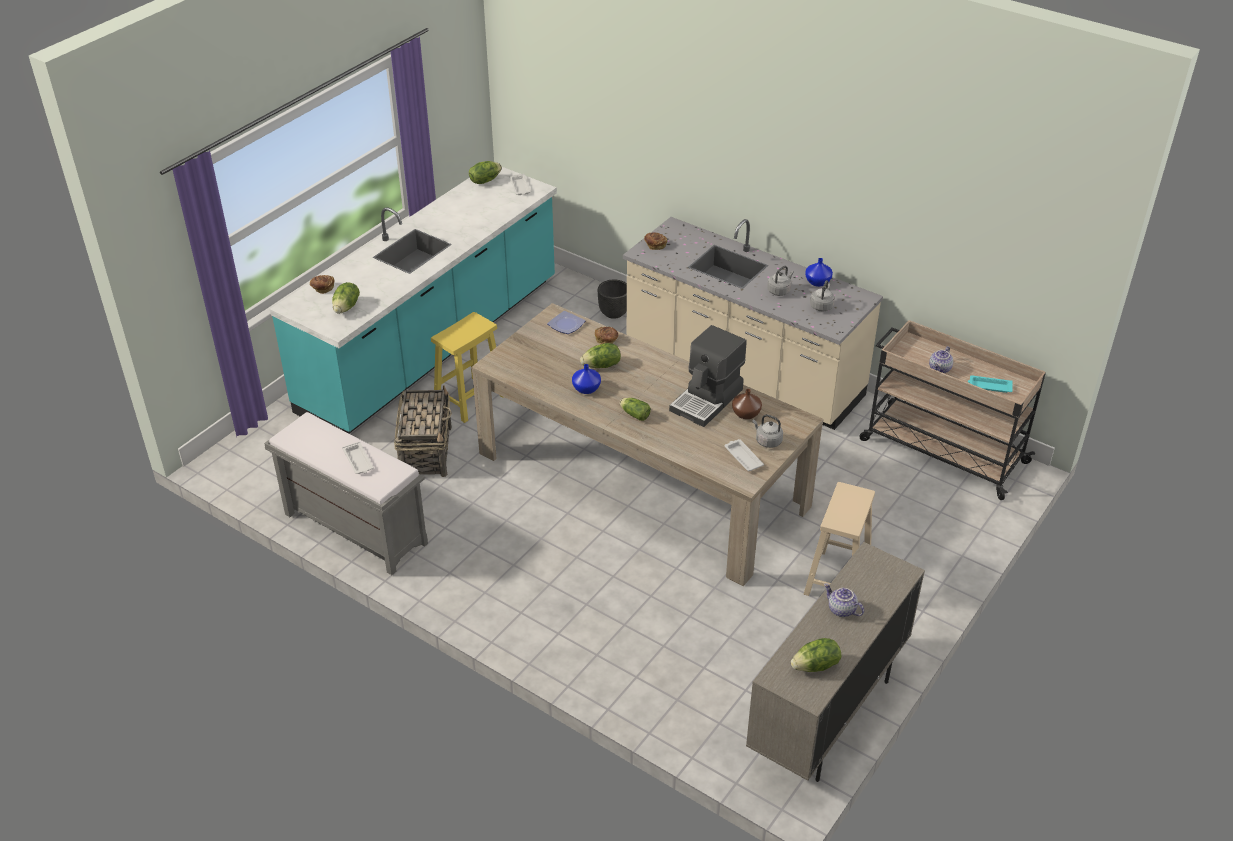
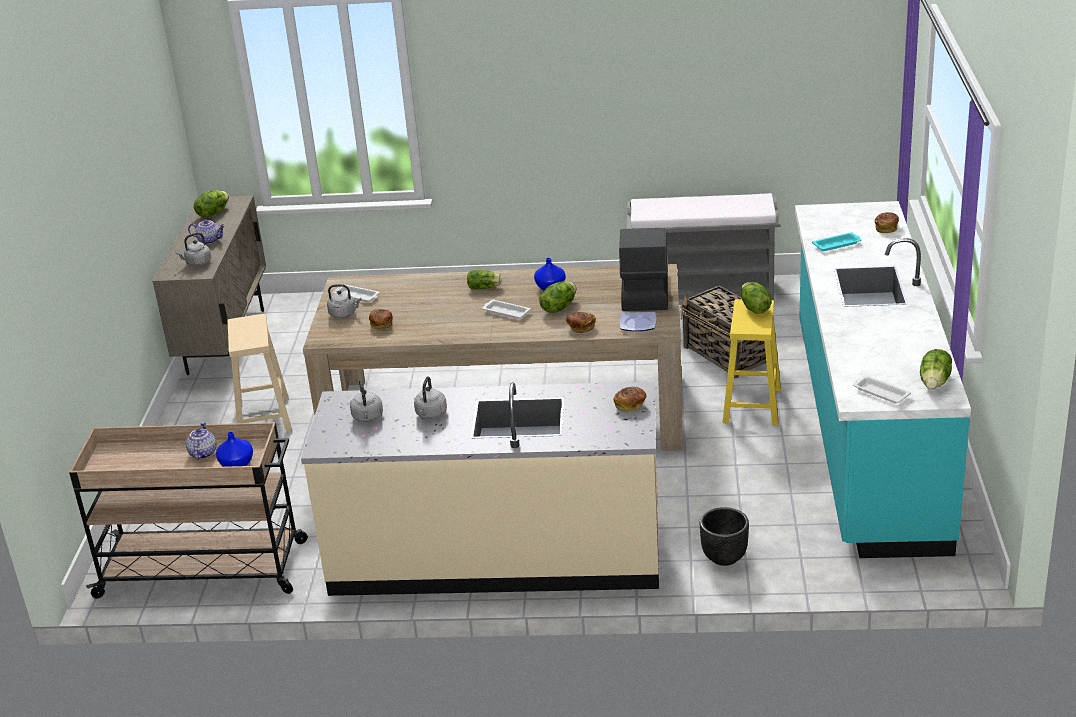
camera: 150 degrees right, 10 degrees down
(347, 307) = (836, 225): lettuce -> lettuce (754, 308)
(358, 461) = (682, 207): white tray -> white tray (505, 312)
(707, 400) = (427, 321): coffee machine -> coffee machine (644, 292)
(746, 413) = (381, 325): brown vase -> bread
(818, 282) = (392, 441): blue vase -> blue vase (236, 464)
(869, 574) = (197, 263): none -> grey kettle
(989, 386) = (137, 457): turquoise tray -> turquoise tray (837, 244)

